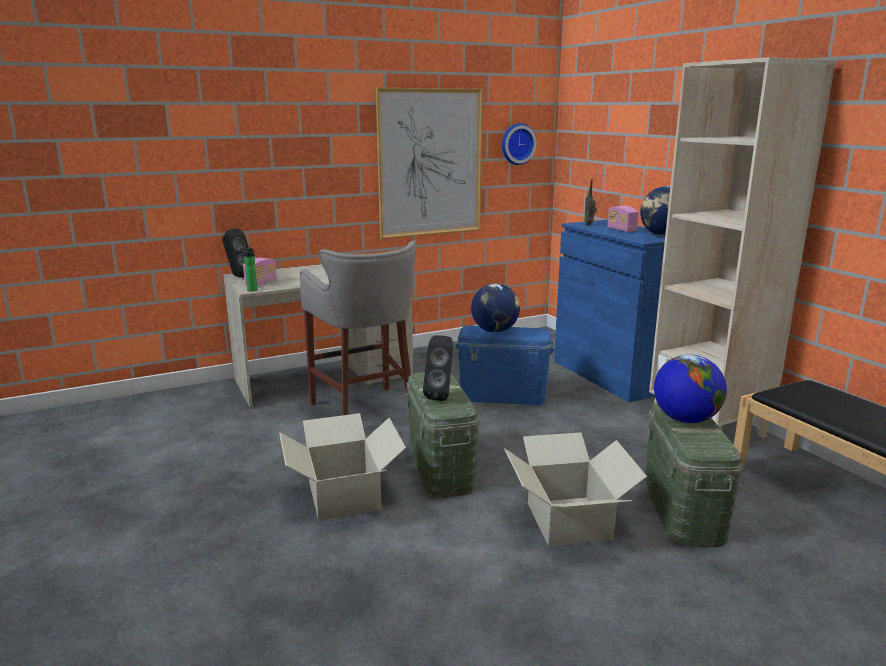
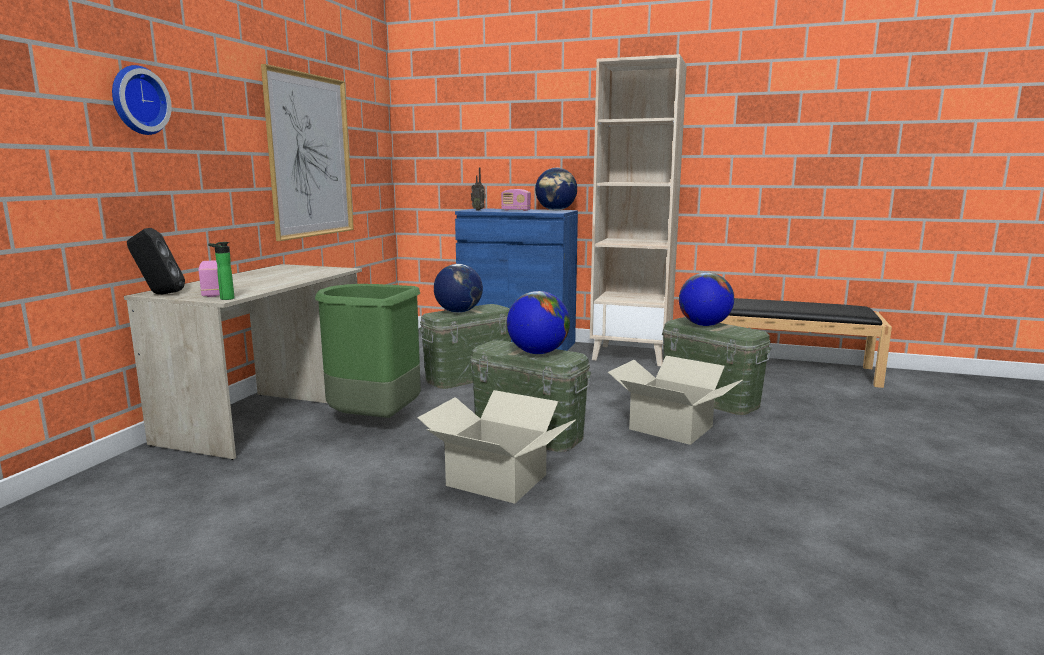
camera: 45 degrees left, 5 degrees down
(365, 411) = (374, 421): grey stool -> green trash can
(441, 395) = (538, 353): black speaker -> globe
(503, 395) = (468, 376): blue storage box -> green storage box
(517, 144) = (369, 142): wall clock -> wall clock (137, 100)

